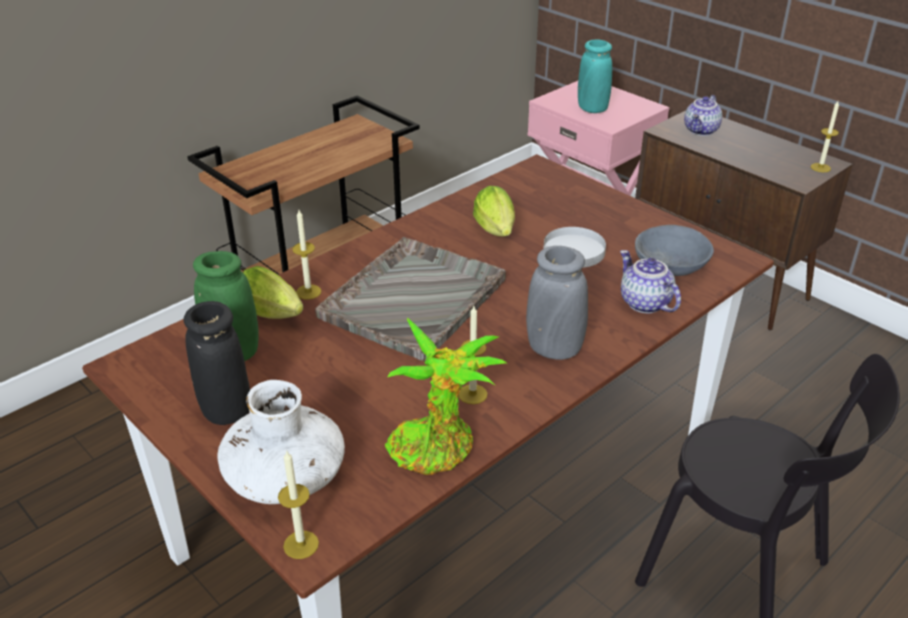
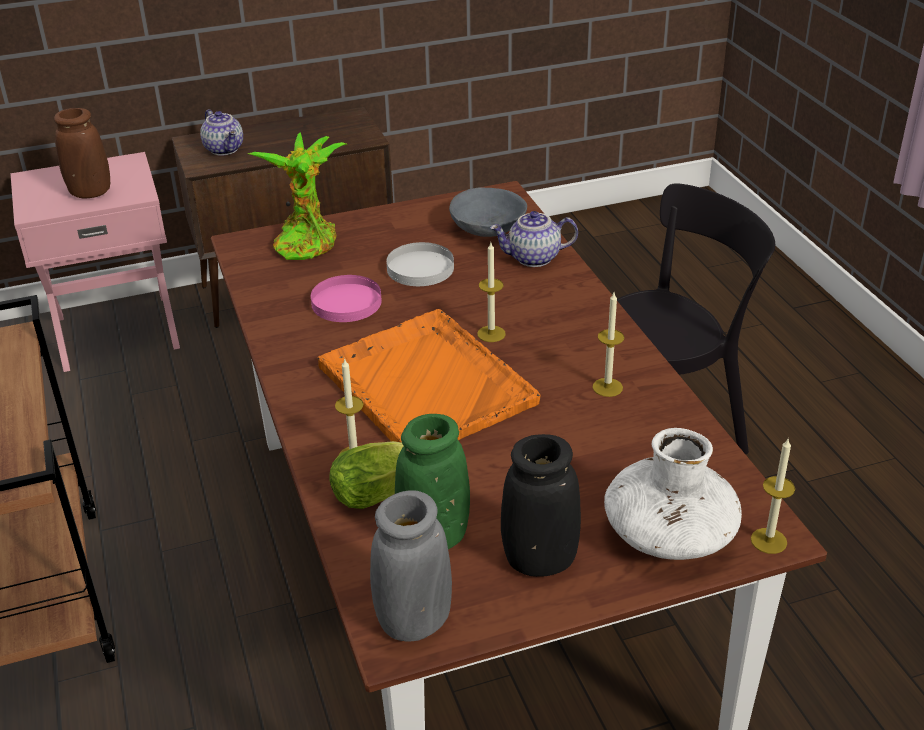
camera: 65 degrees left, 0 degrees up
(415, 298) = (425, 384): grey tray -> orange tray
(437, 447) = (673, 427): potted plant -> potted plant (306, 241)
(496, 232) = (346, 302): lettuce -> pink plate
(554, 349) = (569, 324): grey vase -> grey vase (414, 621)
(592, 109) = (90, 193): turquoise vase -> brown vase
(820, 167) = (355, 121): candle -> candle (491, 334)

